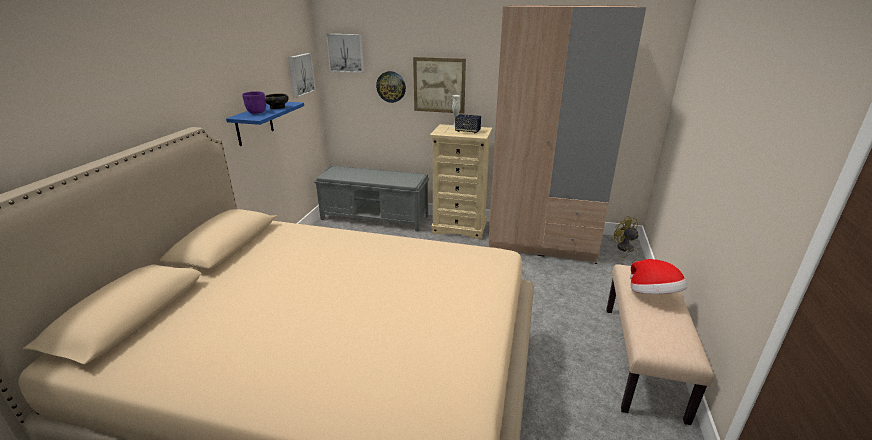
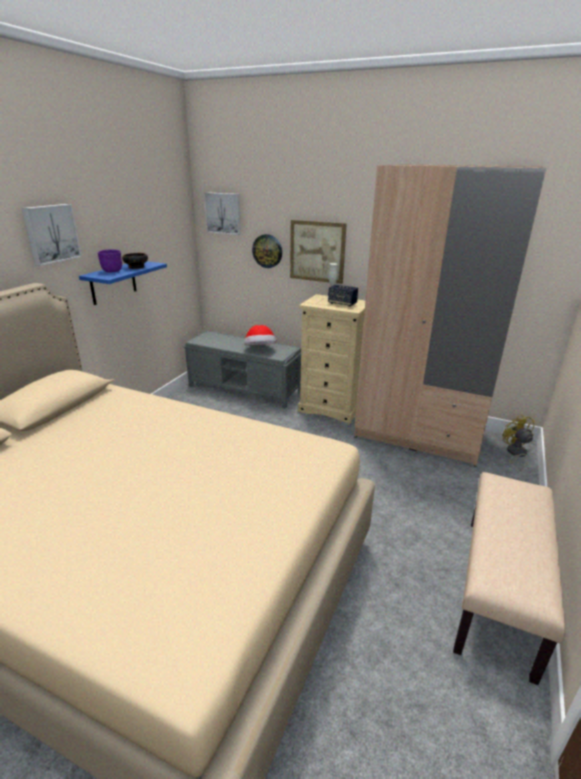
camera: 10 degrees right, 0 degrees up
(300, 74) = (173, 234): picture -> picture (51, 233)
(653, 295) = (515, 516): hat -> hat (260, 349)

